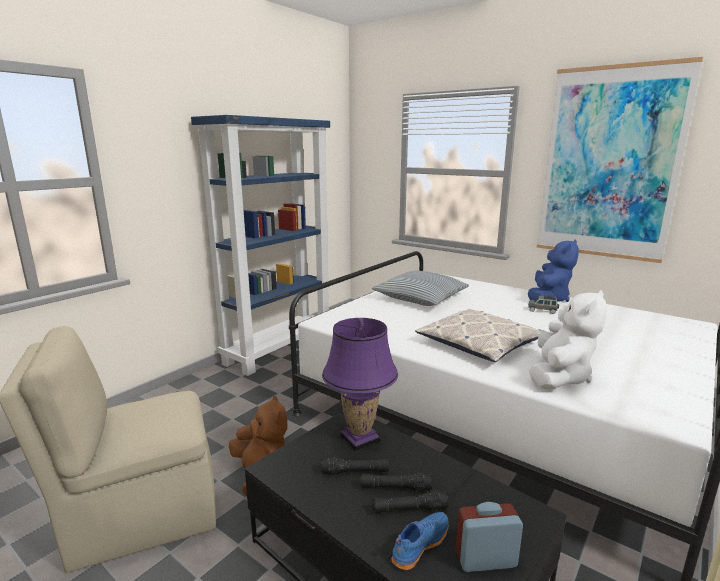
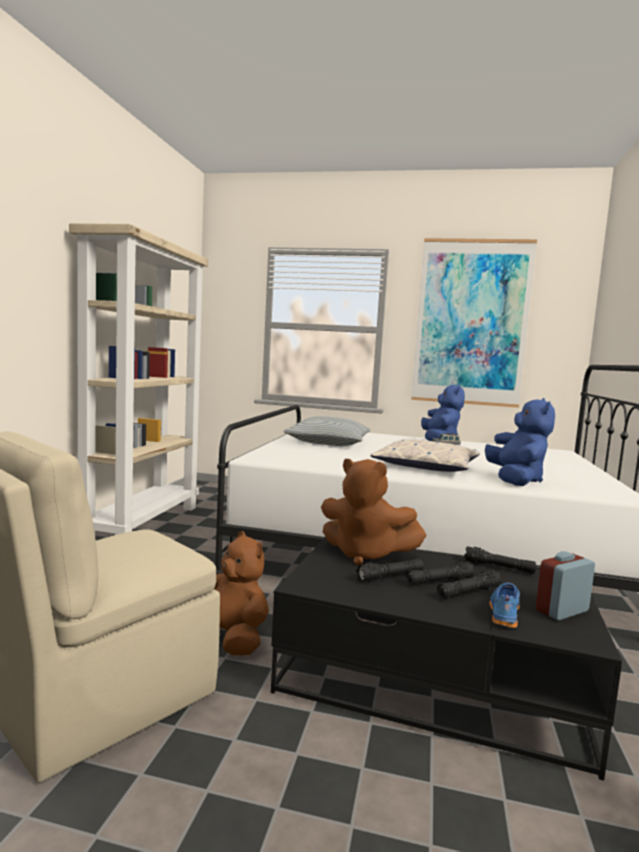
camera: 25 degrees left, 10 degrees down
(279, 349) = (143, 523): blue bookcase -> beige bookcase
(359, 438) = (365, 554): purple table lamp -> brown plush toy
(477, 481) = (499, 567): none -> black flashlight
(559, 377) = (515, 480): white plush toy -> blue plush toy

